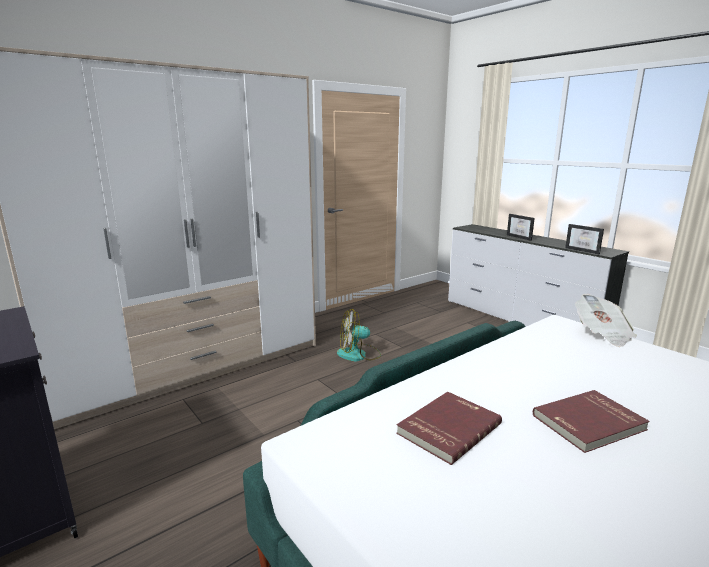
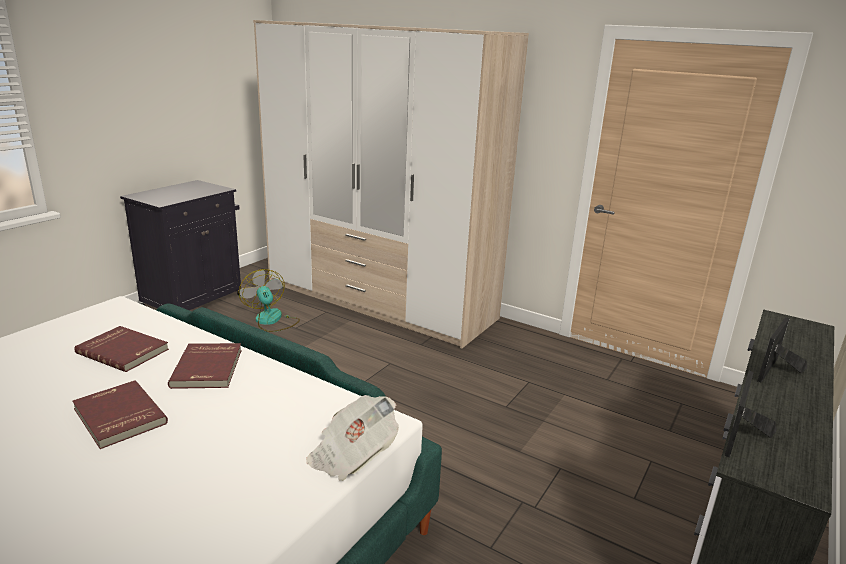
camera: 70 degrees right, 5 degrees up
(358, 355) = (460, 378): fan -> fan (271, 321)
(489, 378) = (209, 368): none -> red book

